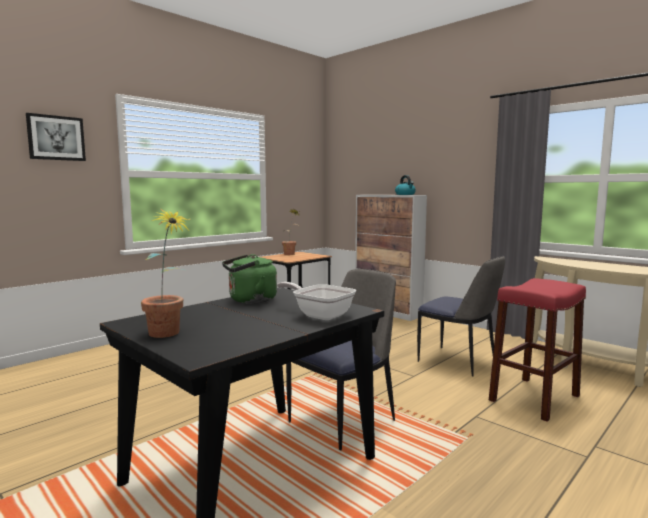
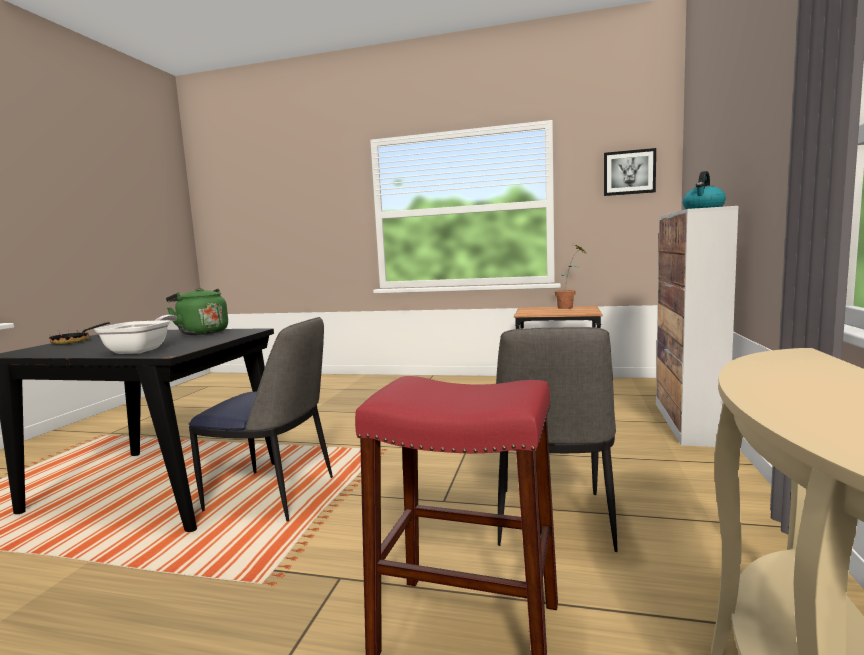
camera: 60 degrees right, 0 degrees up
(56, 138) = (324, 190): picture -> picture (629, 172)
(168, 335) = (76, 341): potted plant -> frying pan

